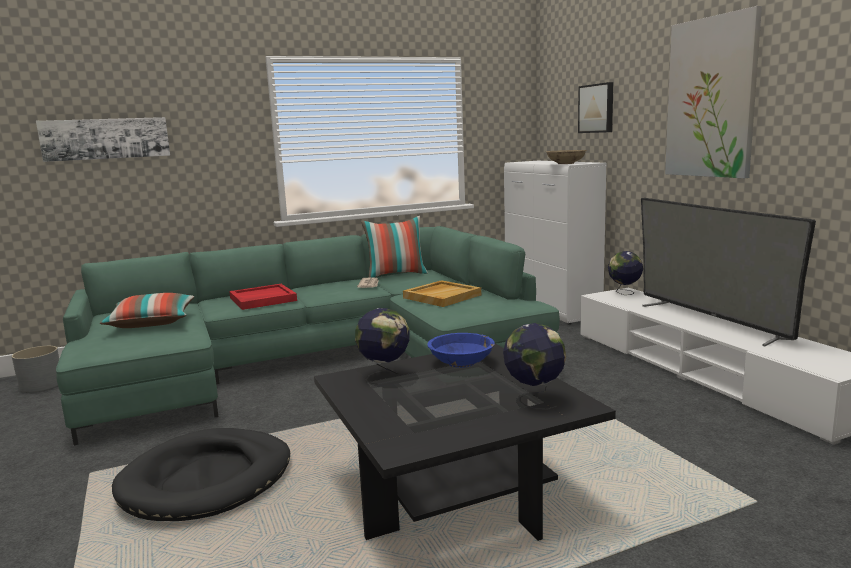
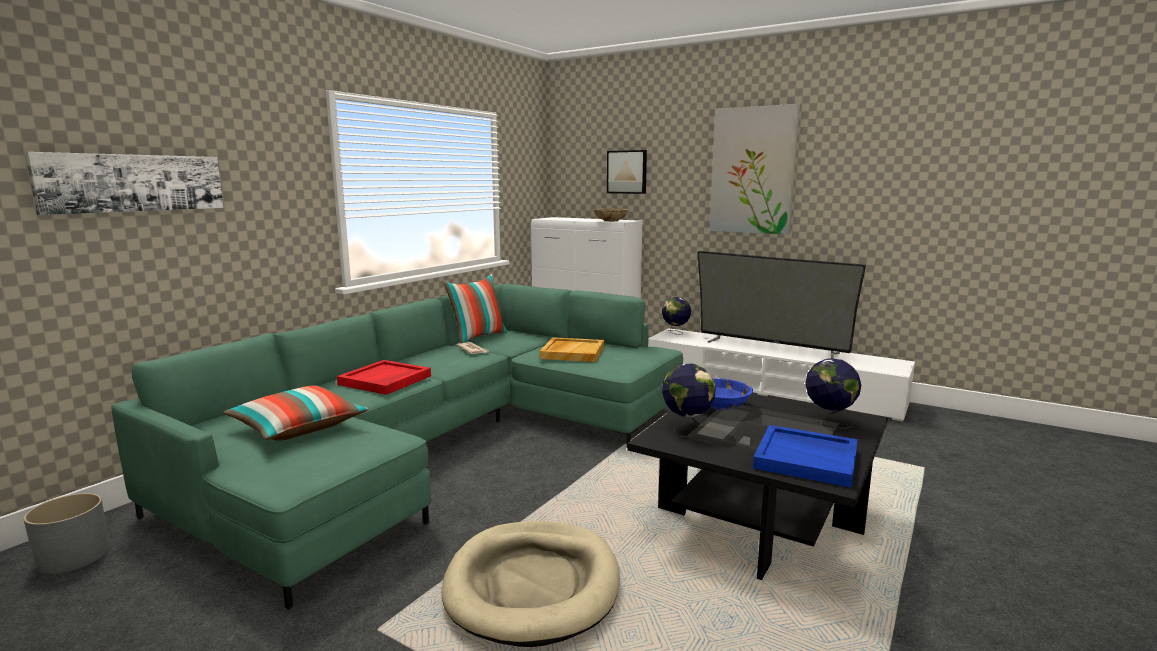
camera: 35 degrees left, 0 degrees up
(207, 479) = (533, 585): black dog bed -> beige dog bed
(426, 425) = (807, 459): none -> blue tray

